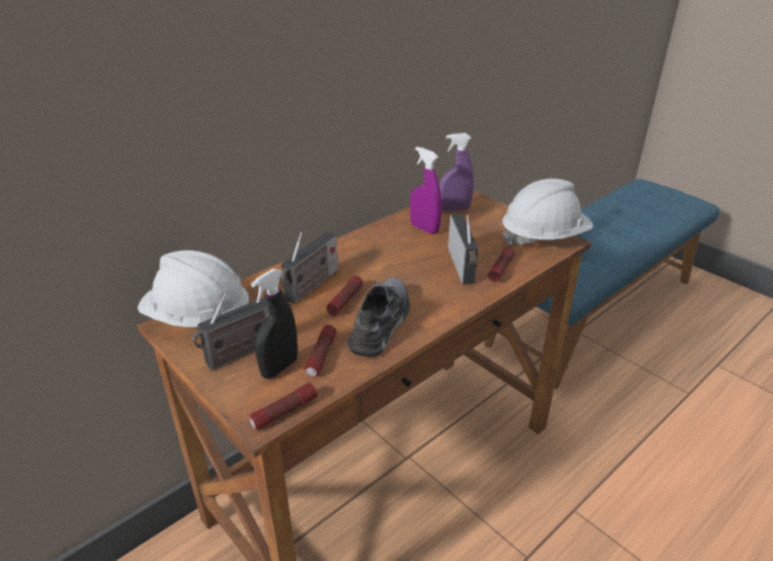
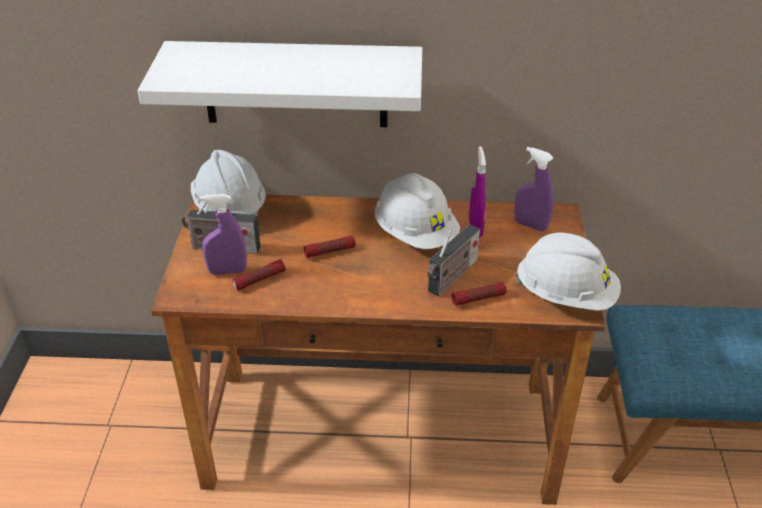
camera: 45 degrees right, 5 degrees up
(226, 147) = (295, 84): none -> white shelf
(279, 368) = (227, 271): black spray bottle -> purple spray bottle
(284, 412) = (193, 300): flashlight -> none
(311, 286) = (323, 227): radio -> none
(381, 322) = (327, 282): grey shoe -> none
(390, 253) = (415, 234): none -> white hard hat

